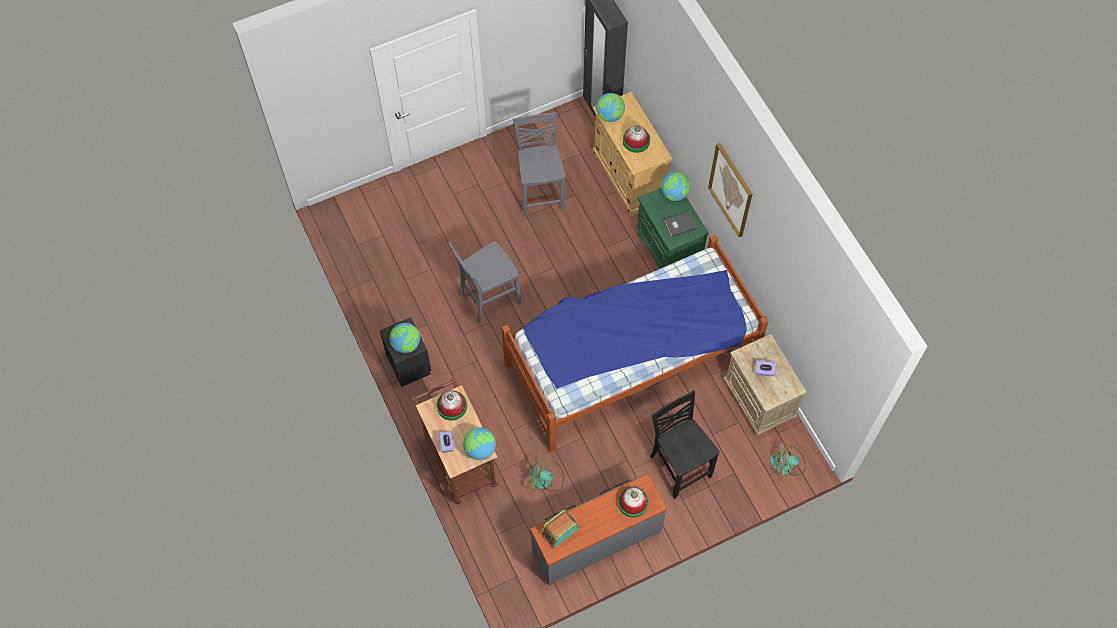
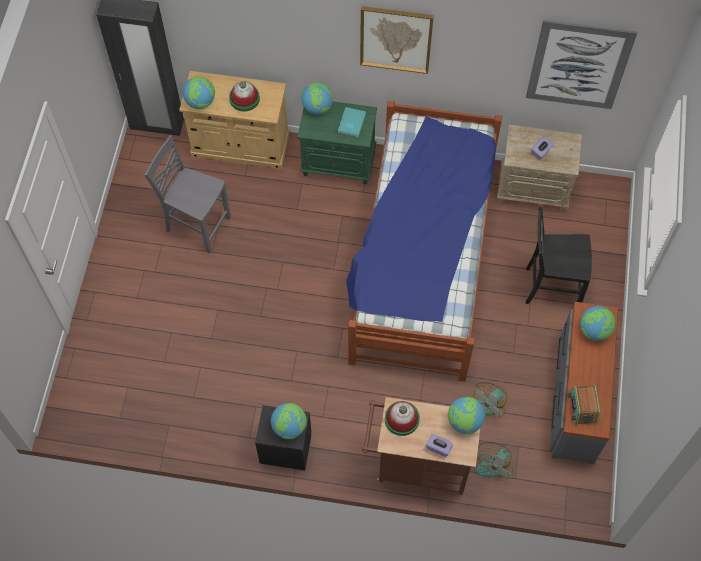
camera: 55 degrees left, 0 degrees up
(488, 298) = (271, 336): grey chair -> none
(633, 502) = (594, 330): hat -> globe
(679, 224) = (351, 123): grey book -> turquoise book
(787, 464) = (605, 206): fan -> fan (494, 462)
(818, 329) = (578, 65): none -> picture

